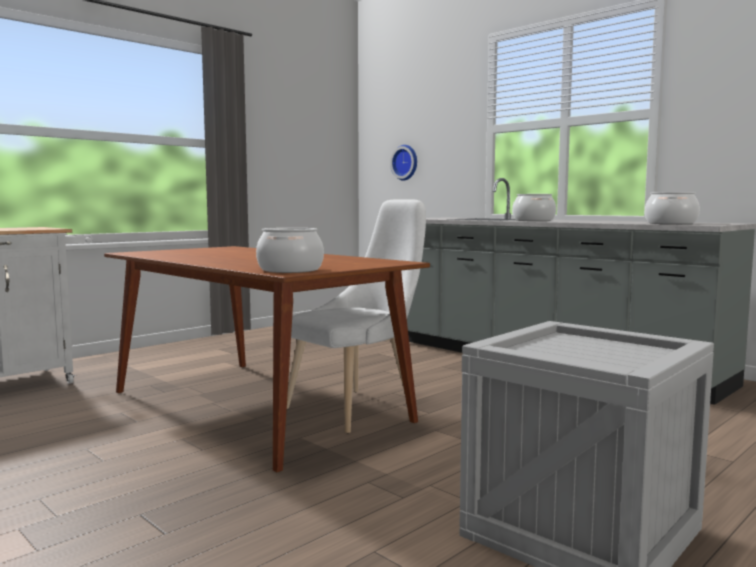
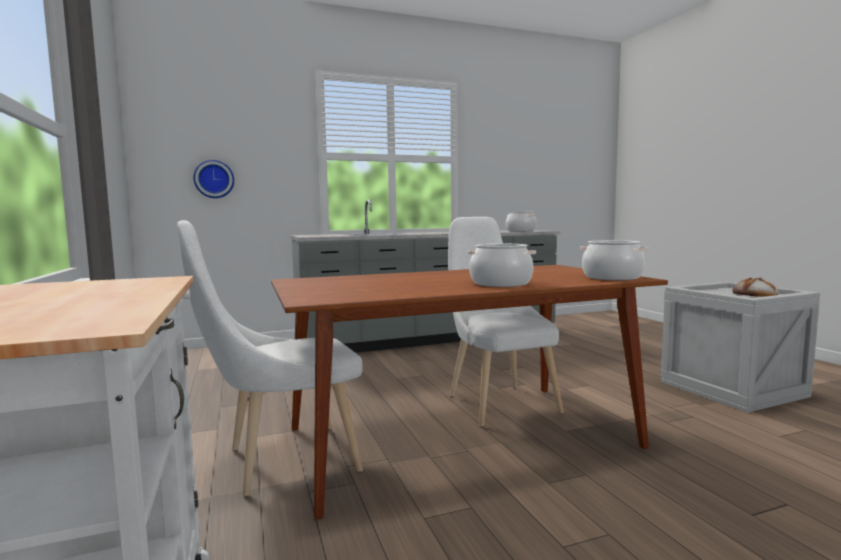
camera: 65 degrees left, 0 degrees up
(189, 373) = (282, 461): none -> white chair
(533, 220) = (430, 233): cooking pot -> cooking pot (500, 284)
(601, 358) = (755, 294): none -> bread

